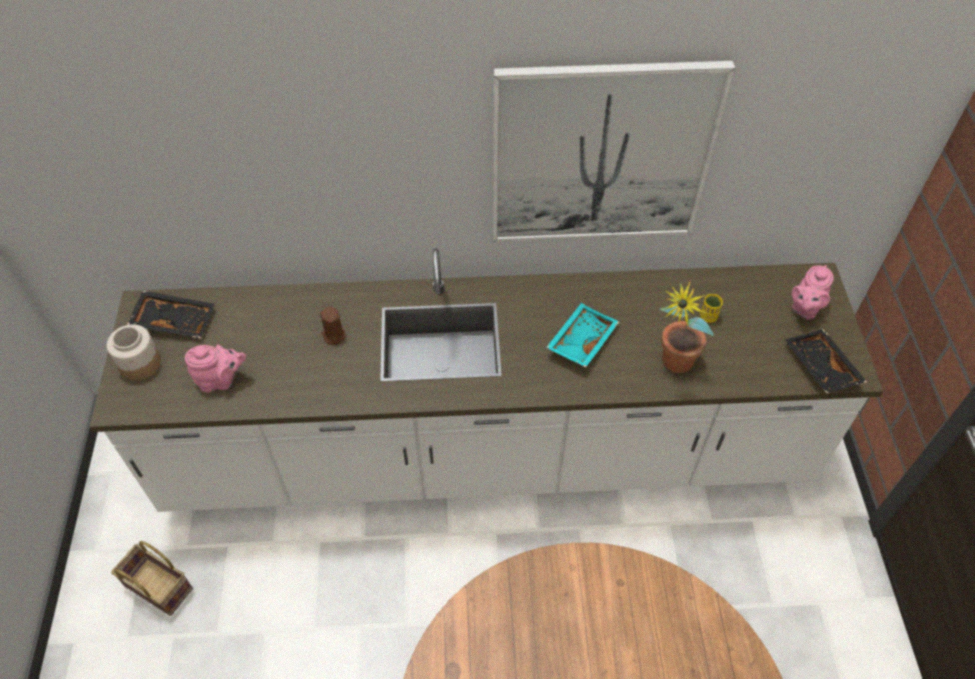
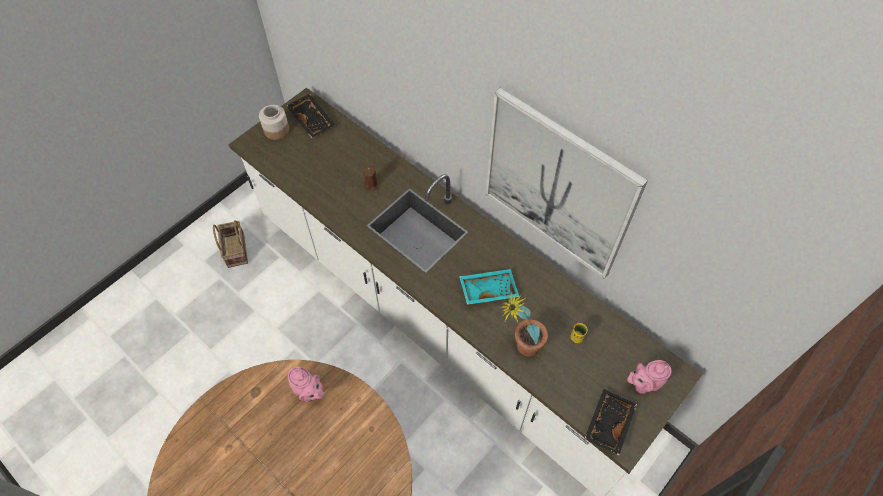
camera: 45 degrees right, 5 degrees up
(221, 380) = (299, 166): pink teapot -> pink teapot (309, 392)

